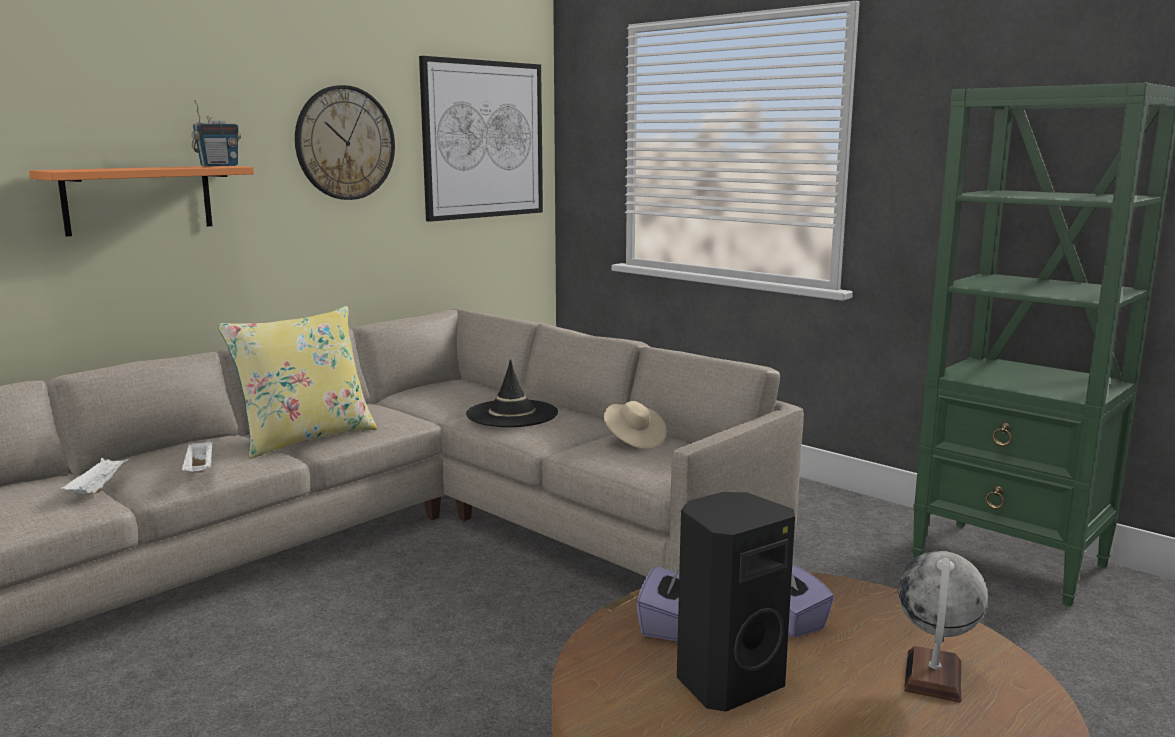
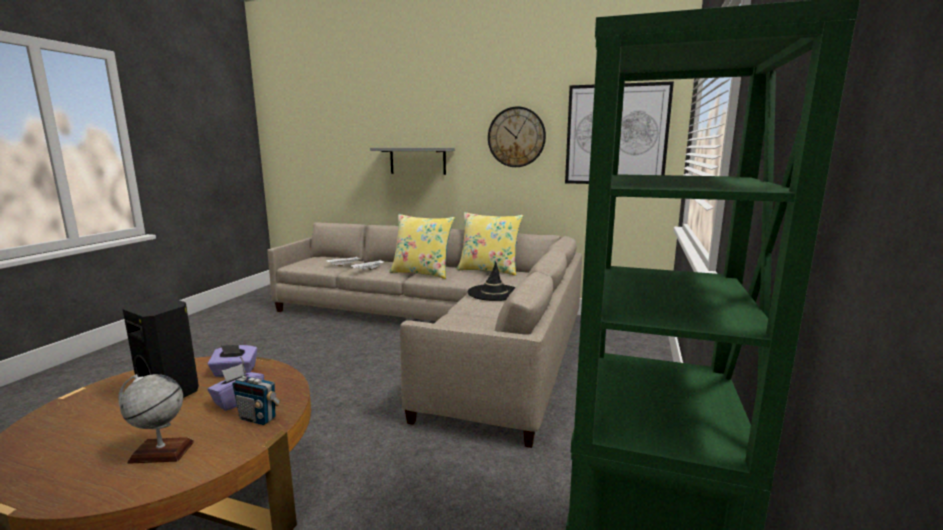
camera: 65 degrees right, 0 degrees up
(138, 199) = (417, 161): orange shelf -> grey shelf
(219, 166) = (440, 147): radio -> radio (258, 418)
(380, 398) = (489, 270): none -> yellow pillow
(633, 440) = (481, 322): beige hat -> none

